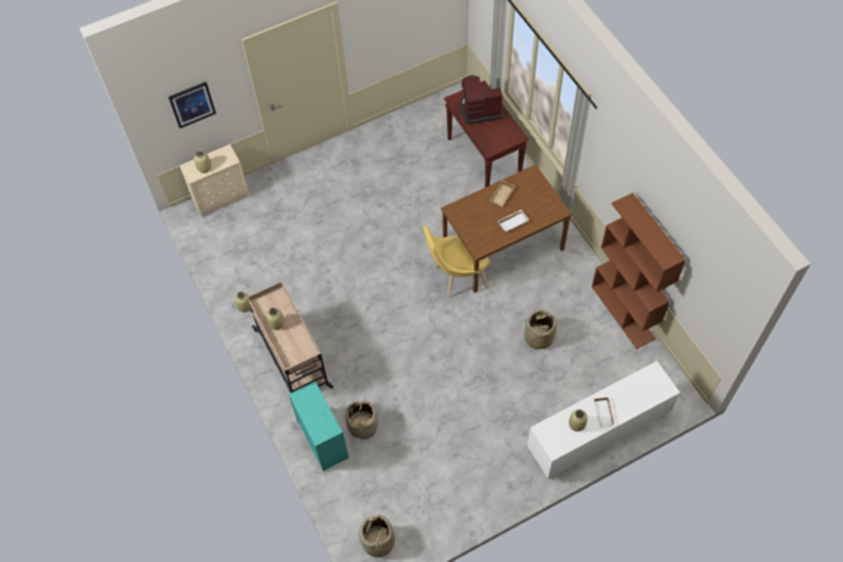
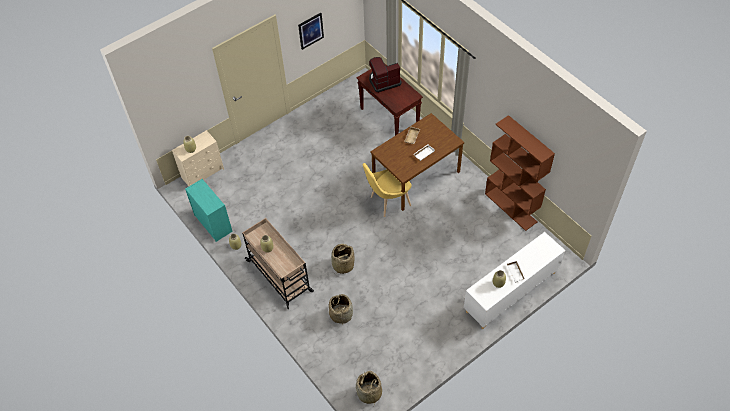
camera: 10 degrees left, 5 degrees down
(192, 104) = (179, 101): picture -> picture (310, 30)
(322, 438) = (313, 328): turquoise dresser -> turquoise dresser (213, 223)
(538, 337) = (454, 234): basket -> basket (343, 265)

